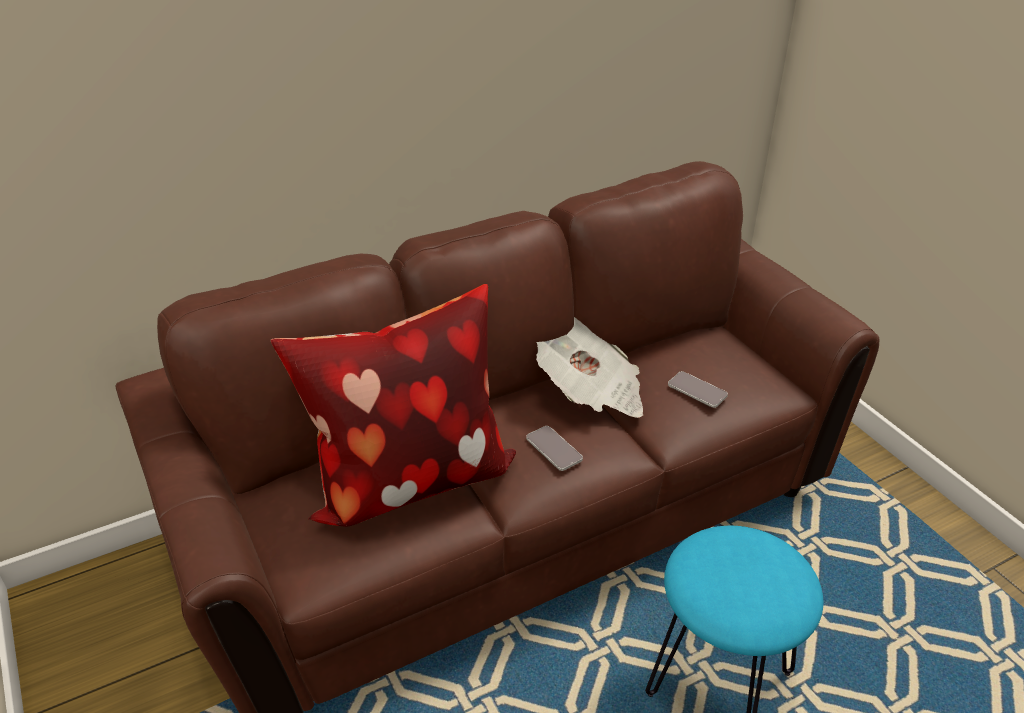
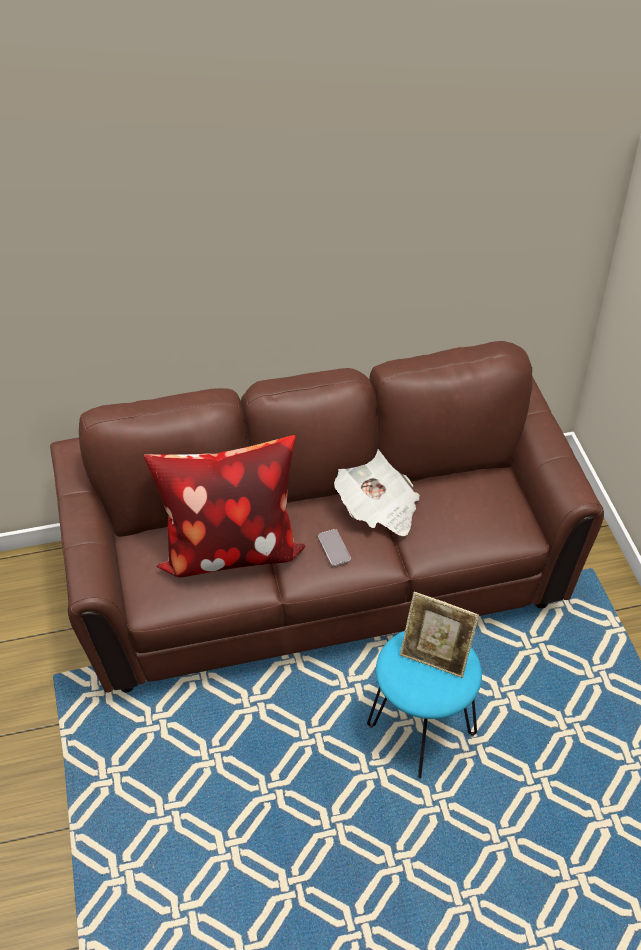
camera: 15 degrees right, 10 degrees up
(697, 390) = (456, 522): phone -> none
(749, 562) = (435, 656): none -> picture frame

